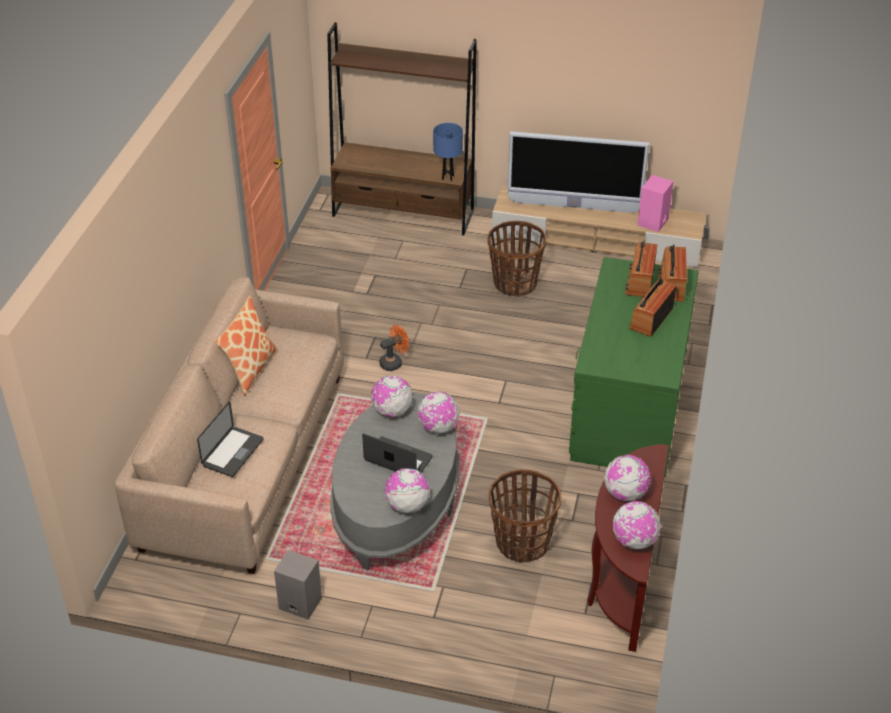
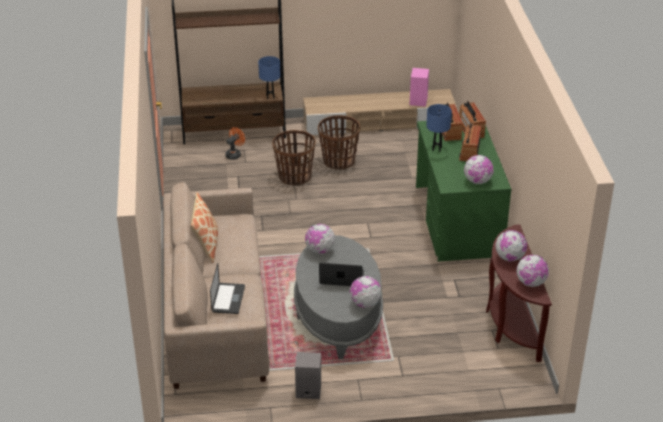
camera: 20 degrees left, 5 degrees down
(394, 362) = (284, 228): orange fan -> orange fan (234, 154)
(438, 428) = (357, 253): globe -> globe (477, 181)
(522, 543) = (434, 317): basket -> basket (294, 177)
(573, 207) = (360, 101): television -> none
(607, 303) = (437, 148): none -> blue table lamp

